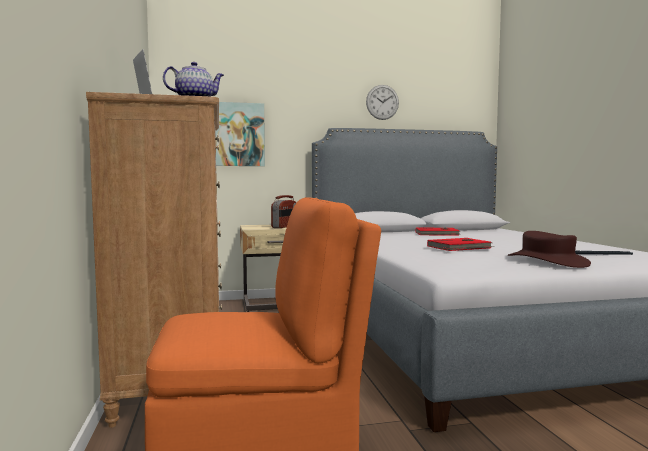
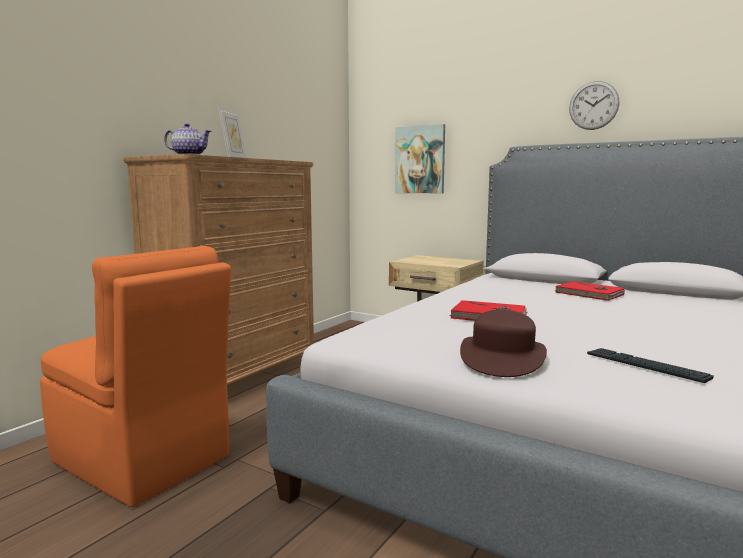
camera: 45 degrees right, 5 degrees up
(285, 226) = (442, 261): radio -> none

